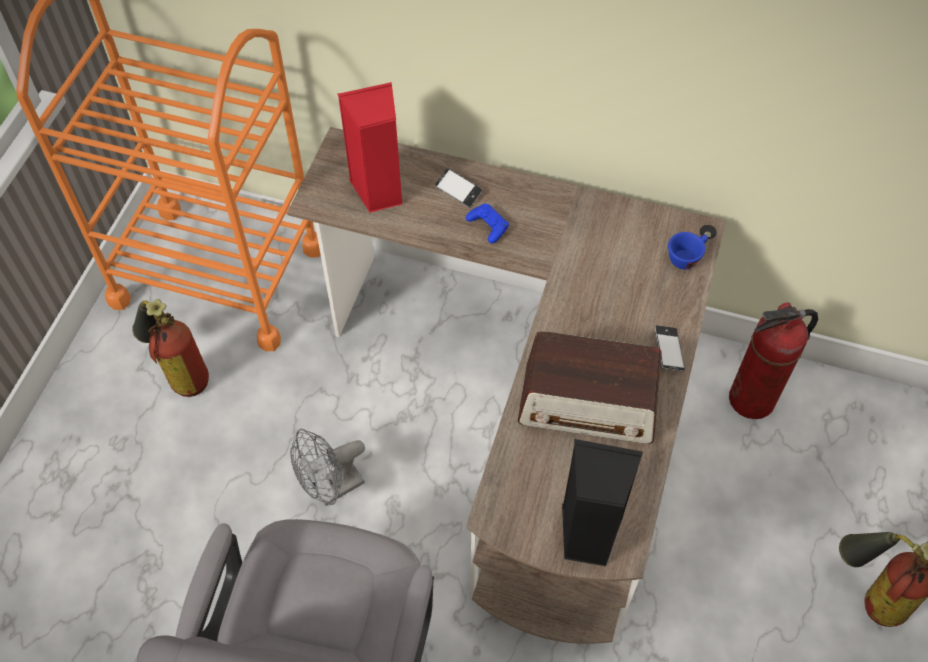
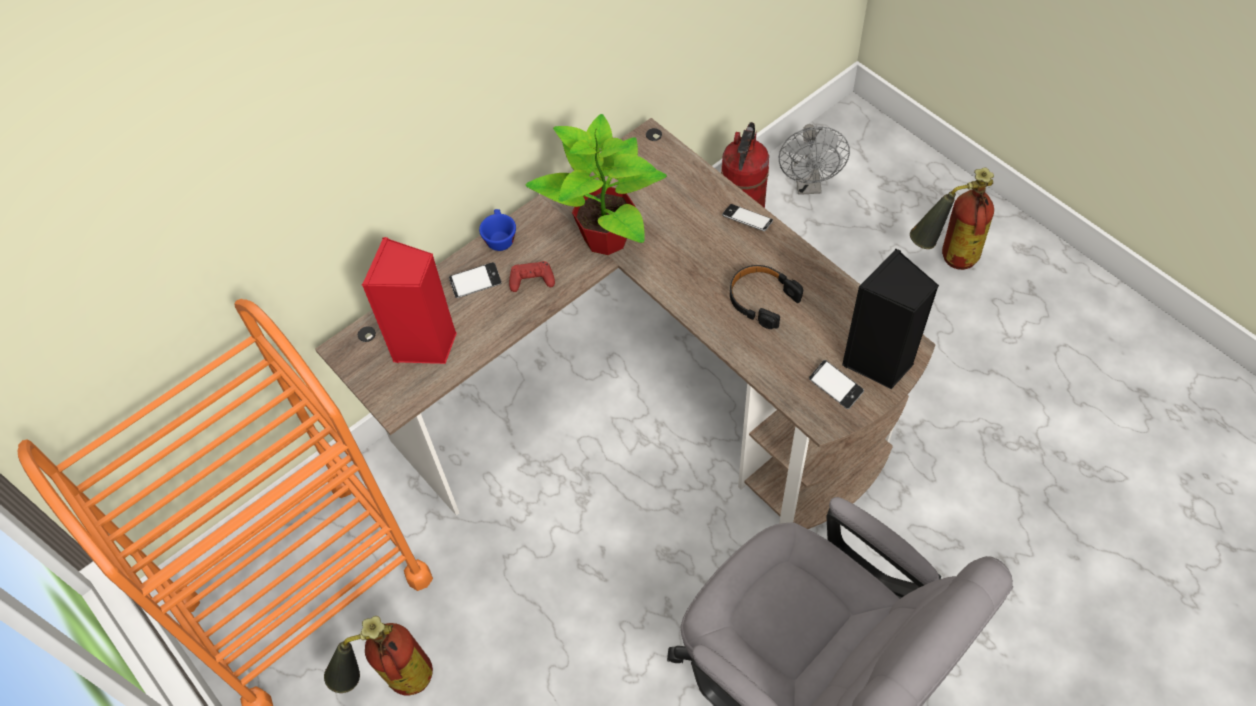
camera: 55 degrees left, 0 degrees up
(331, 489) = (616, 598): grey fan -> grey fan (808, 185)
(488, 226) = (532, 280): blue game controller -> red game controller
(535, 509) = (835, 387): none -> phone
(570, 255) = (607, 237): none -> potted plant
(589, 404) = (761, 299): radio -> black headphones
(686, 257) = (667, 161): blue cup -> blue cup (499, 237)

